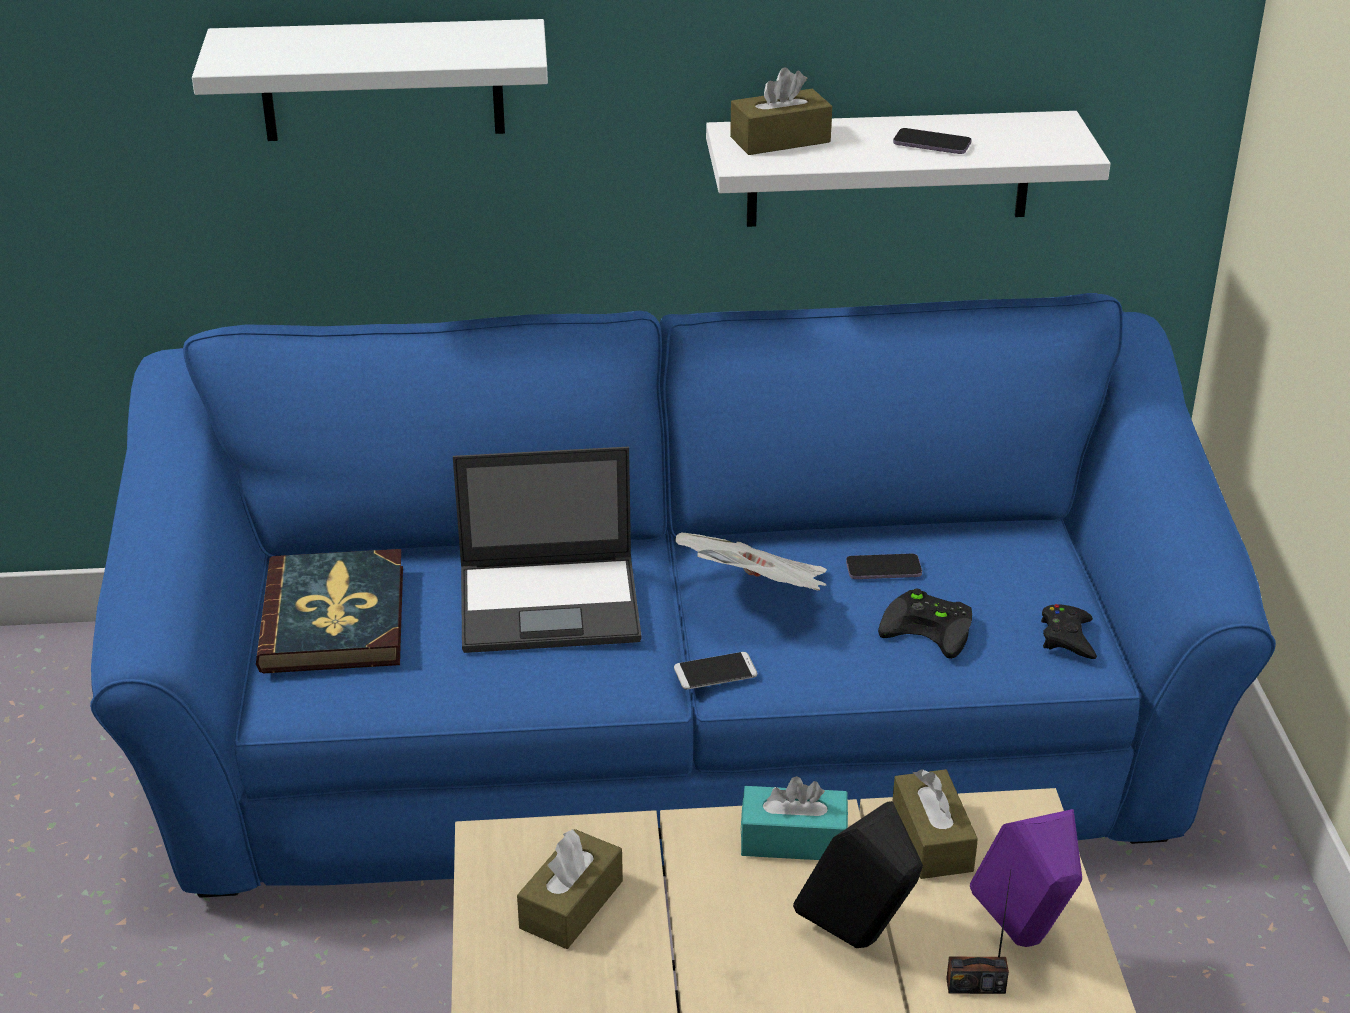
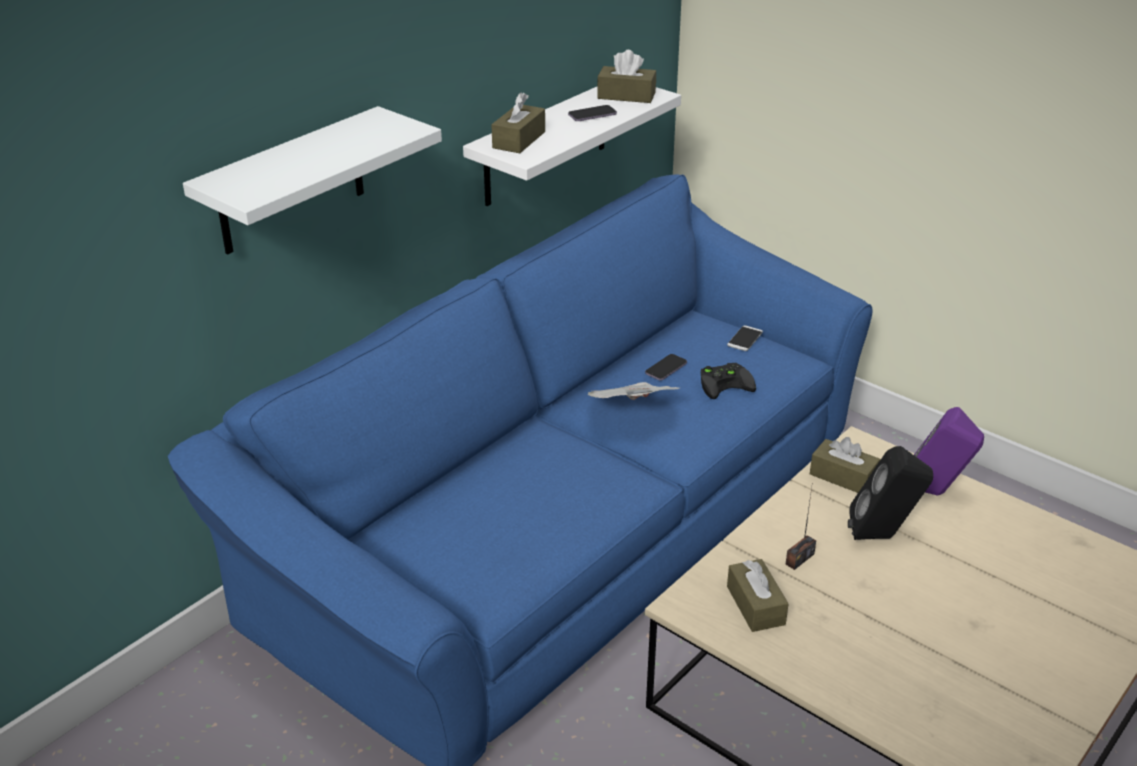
camera: 45 degrees left, 0 degrees up
(335, 618) = (447, 548): book -> none
(552, 604) = (546, 473): laptop -> none
(715, 672) = (668, 458): phone -> phone (745, 339)
(793, 840) = (795, 513): turquoise tissue box -> none
(975, 985) = (945, 522): radio -> radio (799, 559)
(1029, 137) = (626, 95): none -> brown tissue box
(1067, 637) = (781, 356): black game controller -> none

